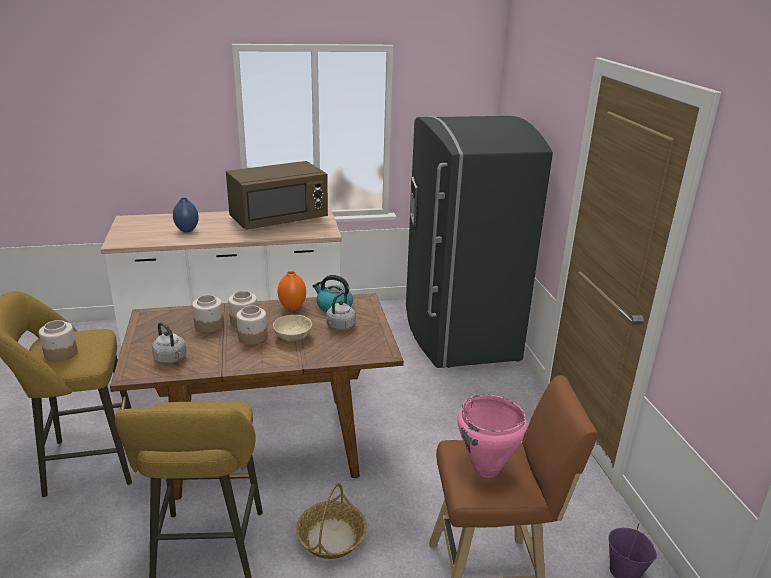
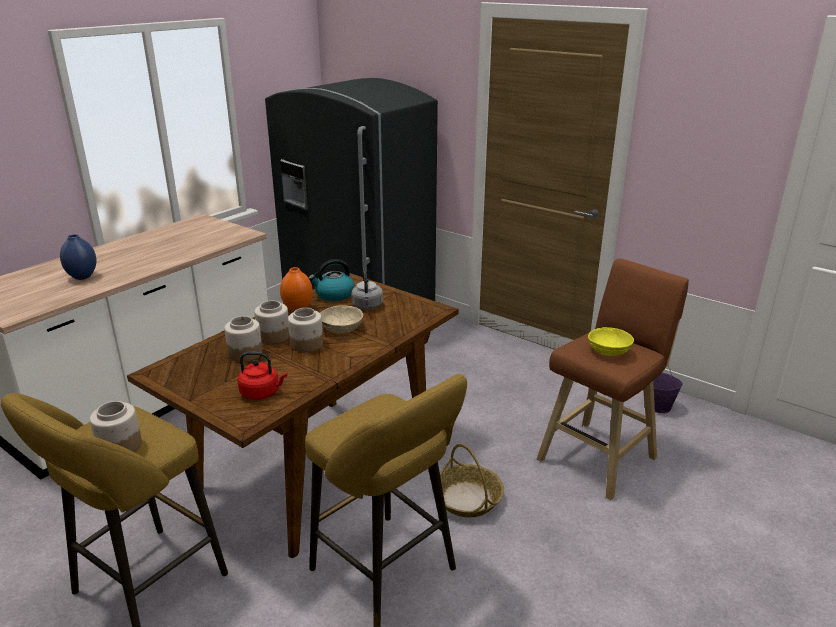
camera: 40 degrees left, 0 degrees up
(171, 359) = (262, 393): grey kettle -> red kettle
(279, 219) = (171, 238): brown microwave -> none
(486, 469) = (609, 351): pink cooking pot -> yellow bowl

